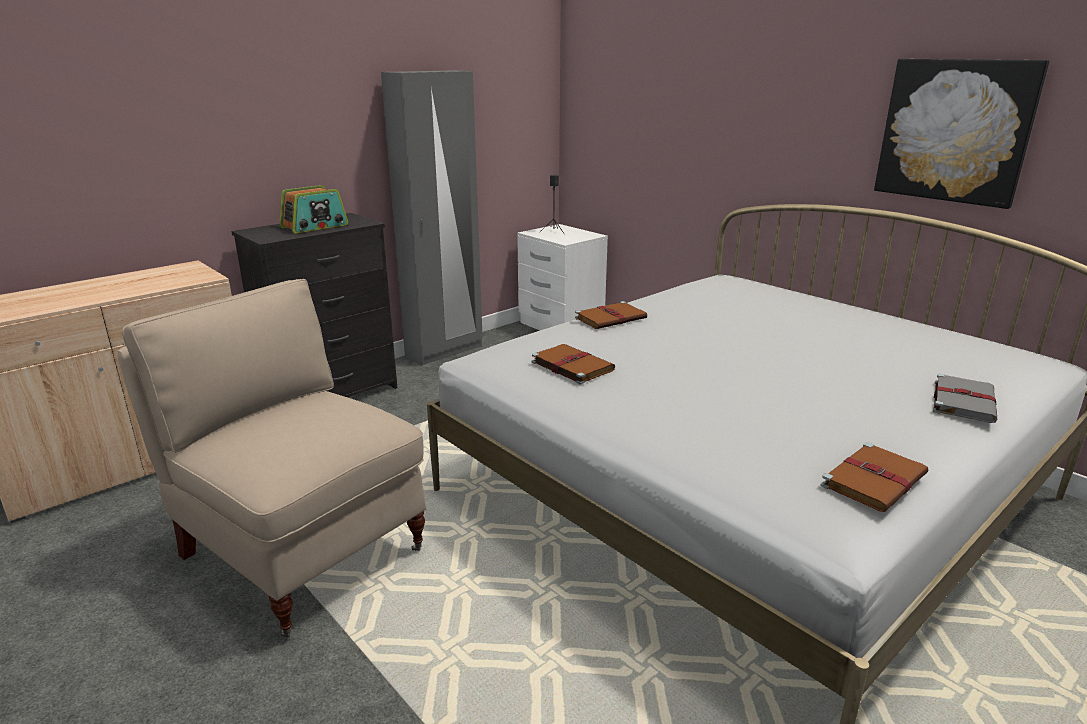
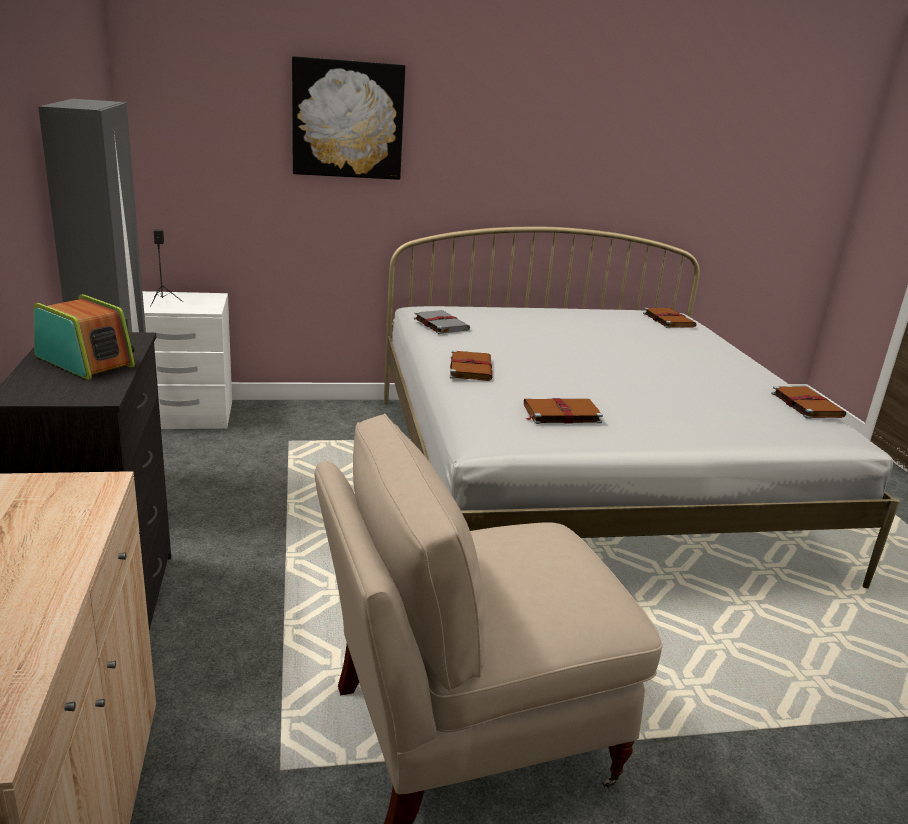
camera: 60 degrees left, 0 degrees up
(315, 226) = (85, 361): radio -> radio turned 45 degrees counterclockwise
(955, 131) = (587, 160): picture -> picture (347, 119)
(963, 401) = (723, 349): grey book -> grey book (440, 324)
(986, 356) = (668, 320): none -> brown book

